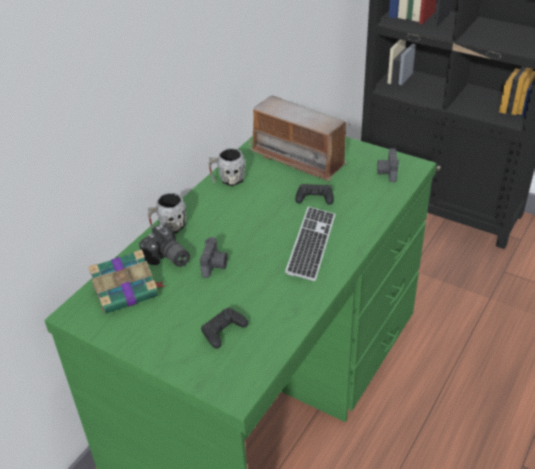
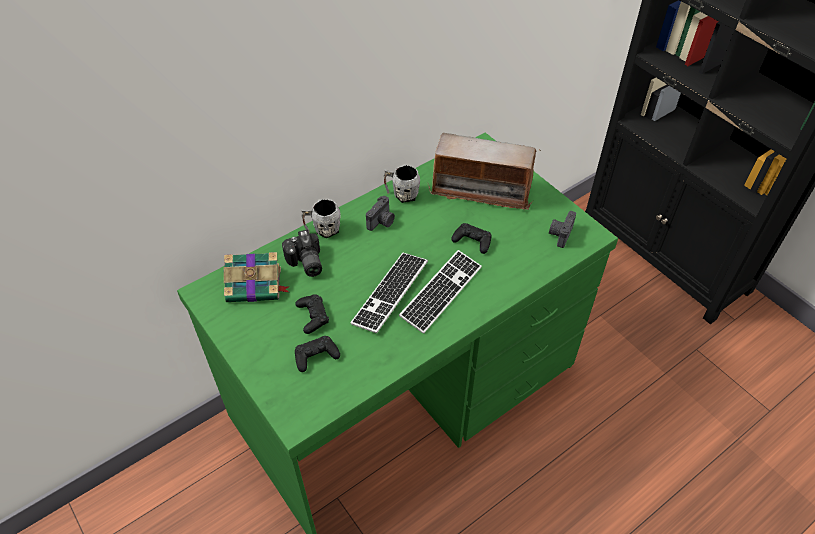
camera: 20 degrees right, 10 degrees up
(200, 299) = (313, 316): none -> black game controller
(215, 266) = (343, 285): camera -> camera (382, 222)
(264, 259) = (390, 293): none -> keyboard
(299, 158) = (481, 190): radio -> radio turned 45 degrees counterclockwise

